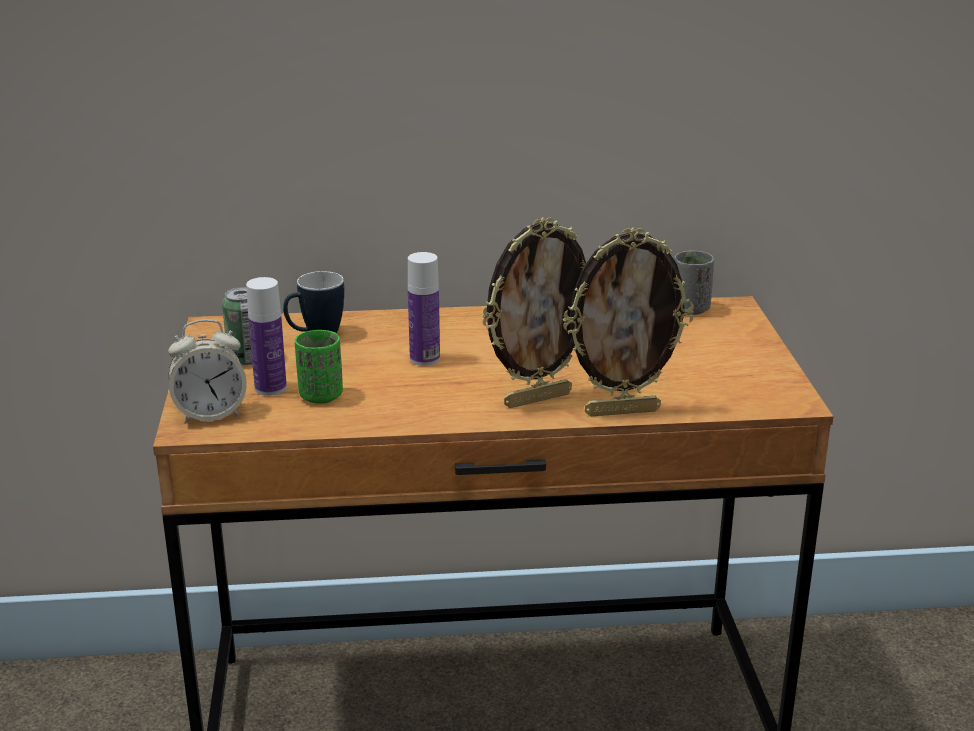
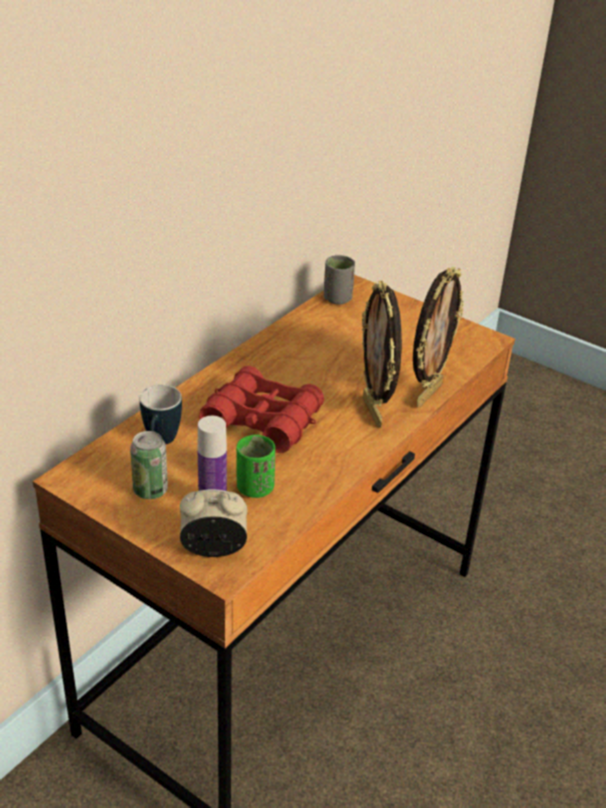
camera: 50 degrees left, 10 degrees up
(210, 414) = (214, 549): alarm clock -> alarm clock turned 120 degrees counterclockwise
(424, 359) = (263, 420): bottle -> red binoculars
(537, 398) = (374, 412): picture frame -> picture frame turned 150 degrees clockwise

